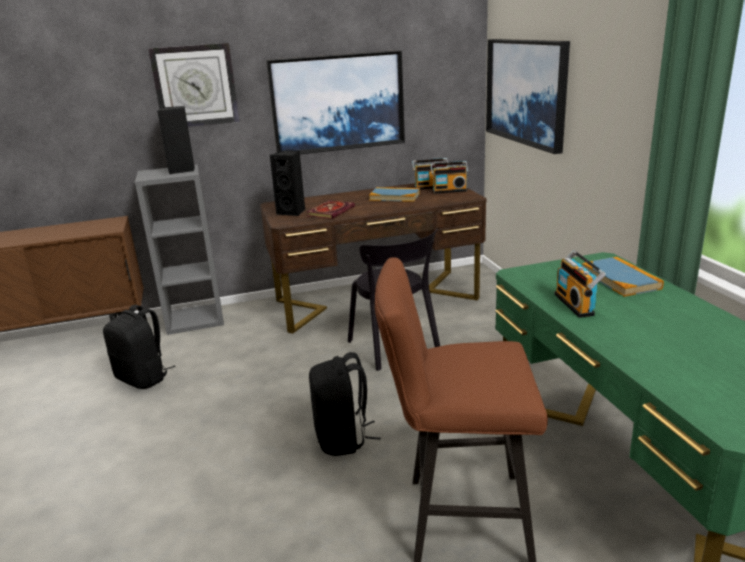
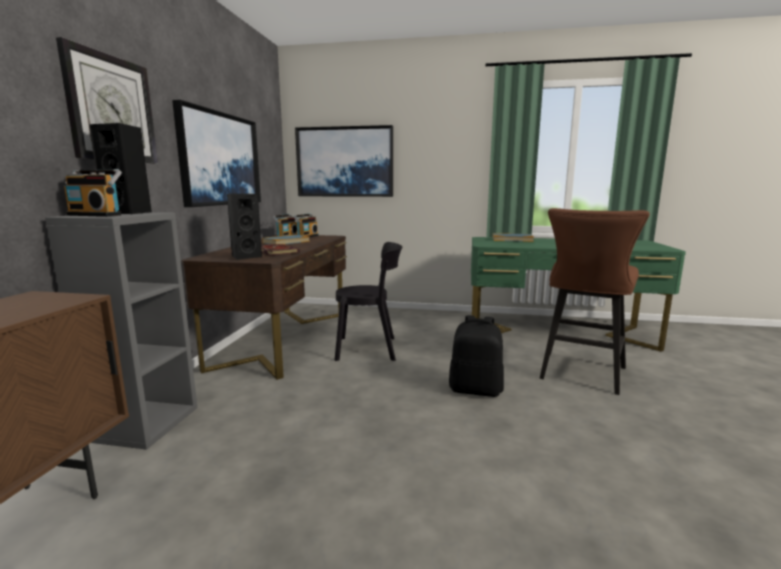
camera: 65 degrees left, 10 degrees down
(144, 378) = (240, 481): black backpack -> none
(576, 304) = (536, 245): radio -> radio (96, 215)

